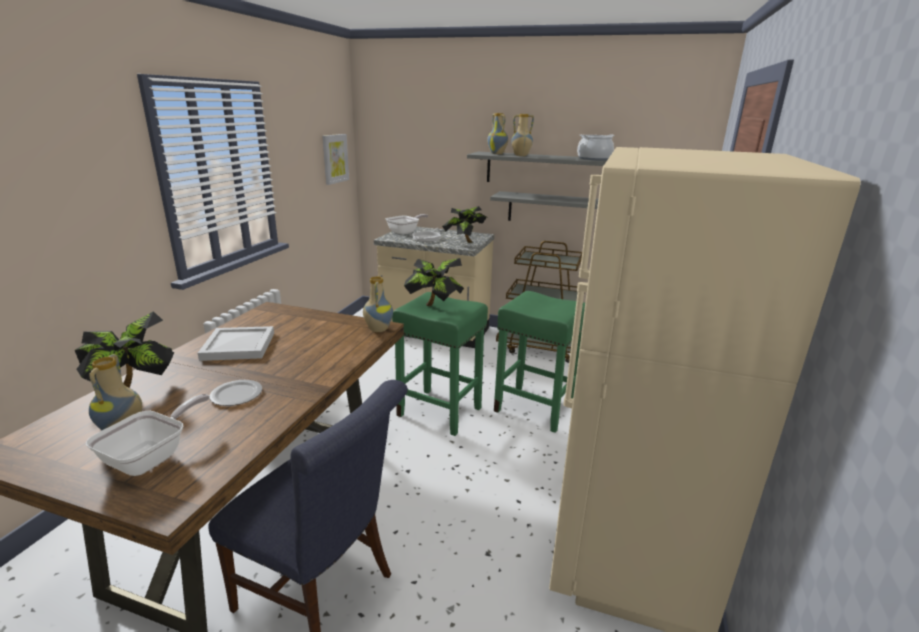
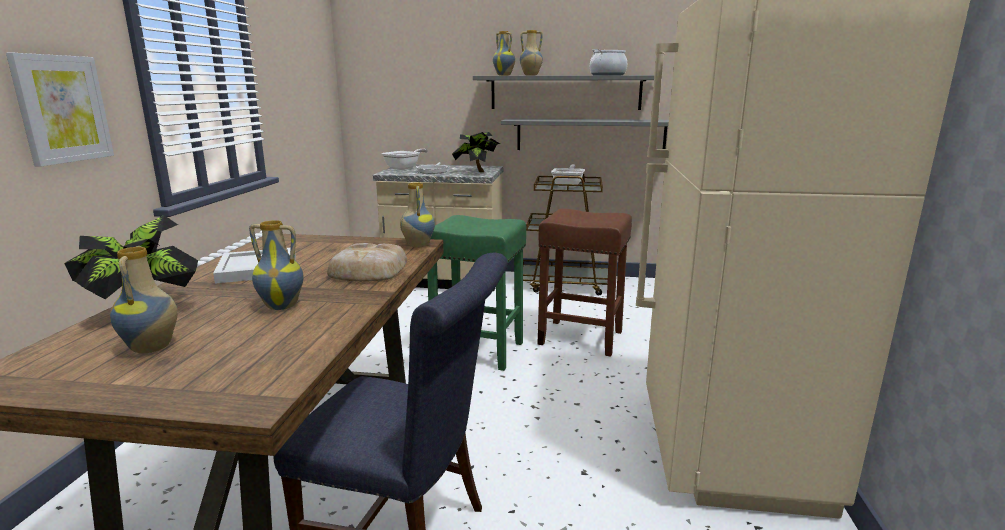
camera: 10 degrees left, 5 degrees down
(152, 457) = (206, 365): frying pan -> frying pan (568, 185)
(237, 394) = (282, 306): plate -> vase
(322, 358) = (367, 271): none -> bread
(334, 158) = (318, 88): picture -> picture (62, 109)
(434, 306) = (470, 225): potted plant -> none
(536, 409) = (582, 338): green stool -> brown stool

